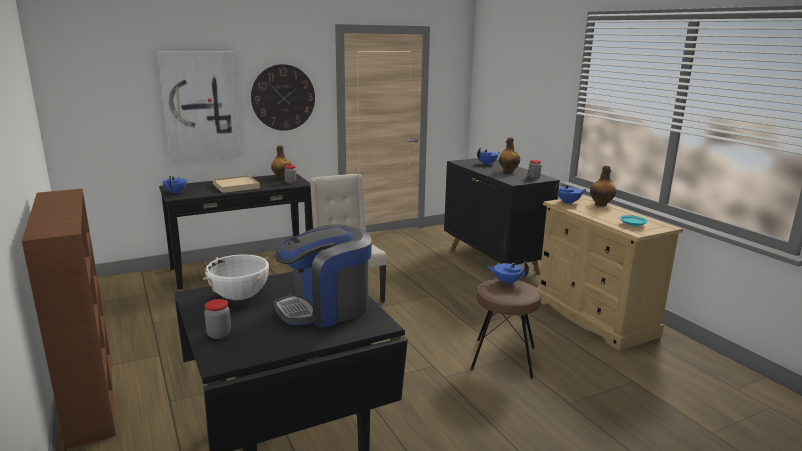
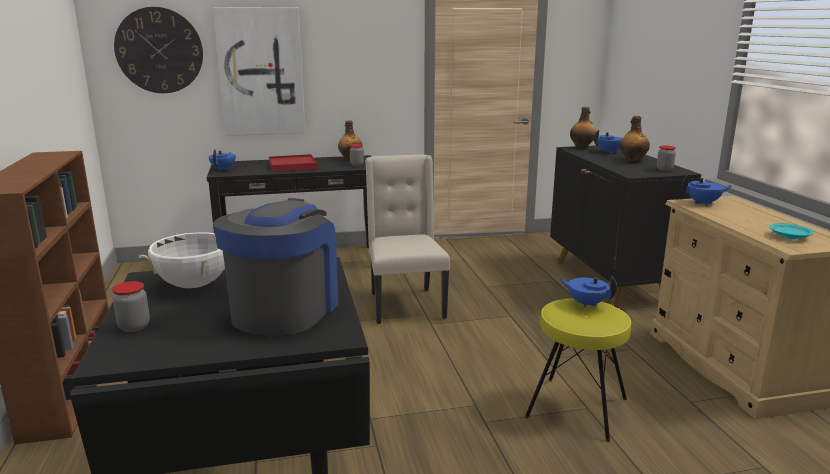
camera: 15 degrees right, 0 degrees up
(236, 186) = (292, 166): beige tray -> red tray
(283, 97) = (358, 64): wall clock -> wall clock (159, 50)
(326, 308) = (285, 309): coffee machine -> coffee machine turned 120 degrees clockwise
(503, 358) = (576, 407): brown stool -> yellow stool
(601, 204) = (752, 208): bottle -> bottle (581, 147)

